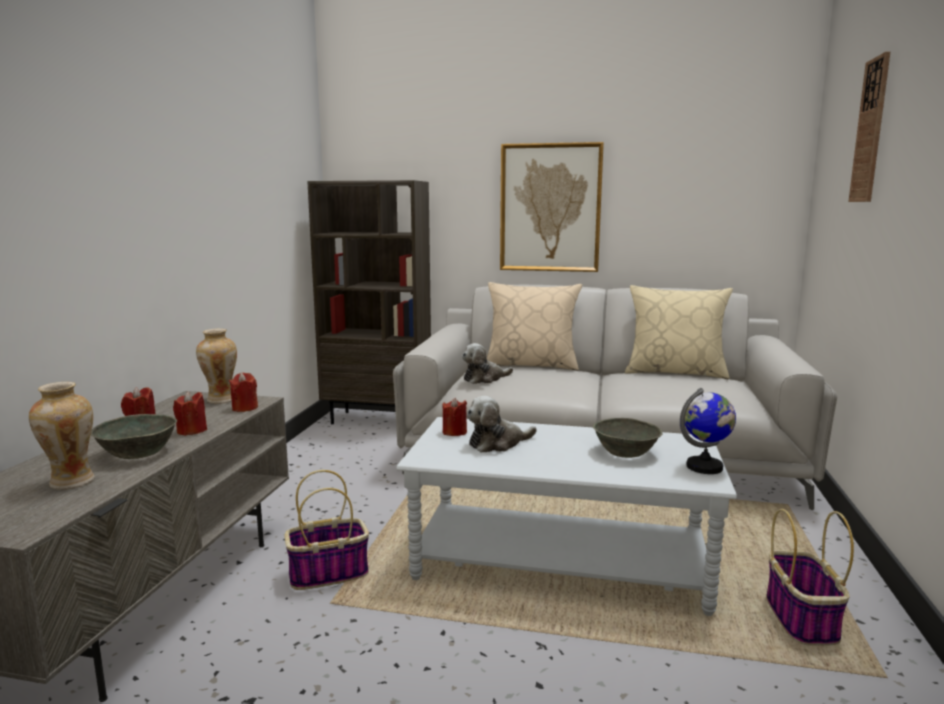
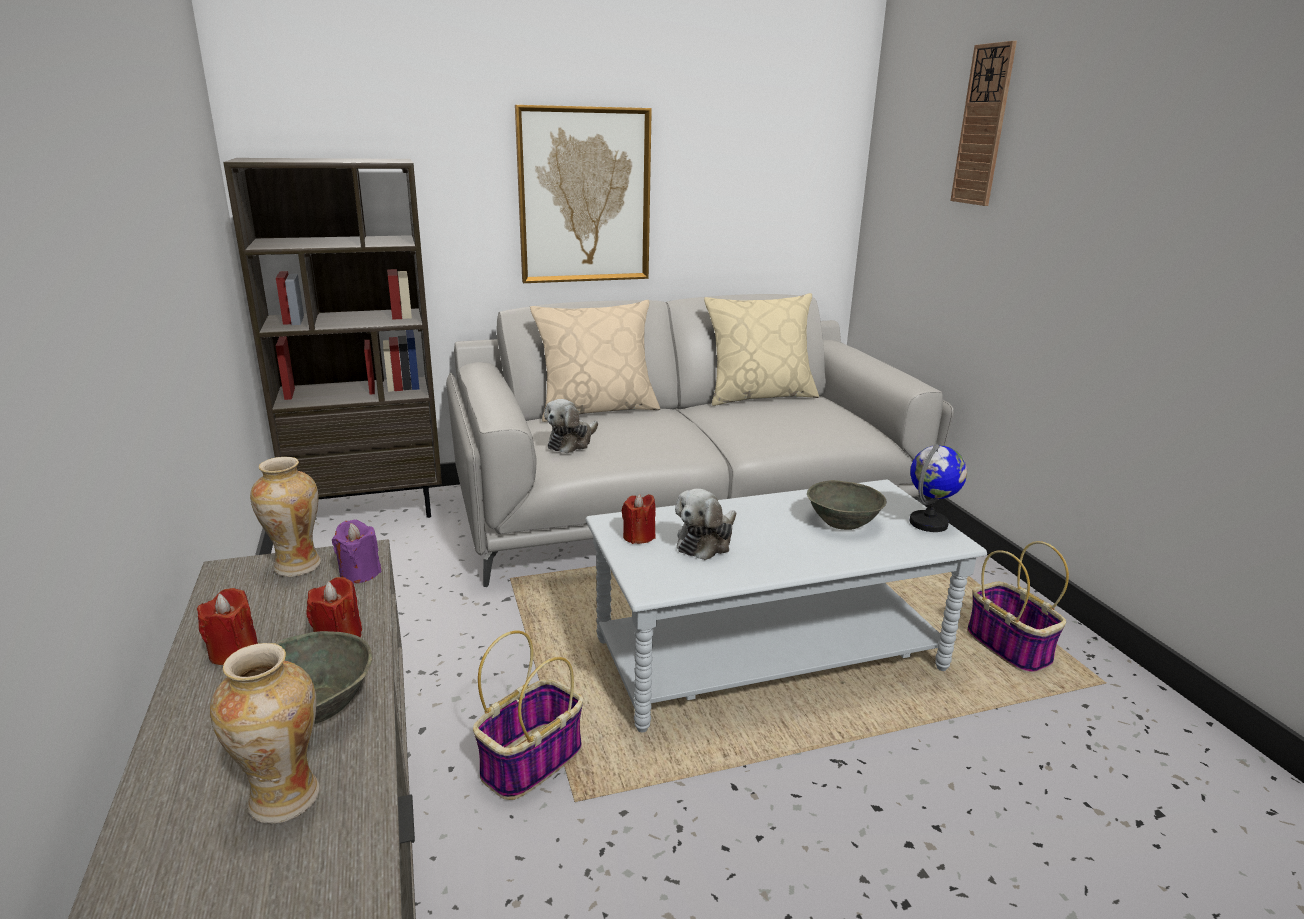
camera: 30 degrees left, 10 degrees up
(245, 408) = (359, 573): red candle -> purple candle

